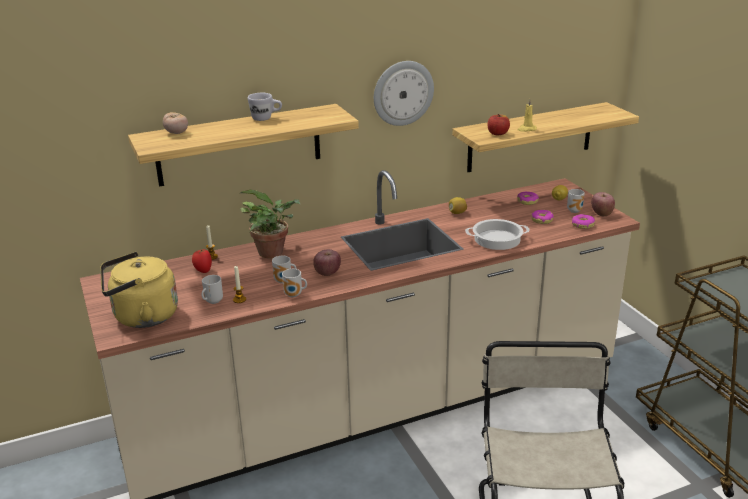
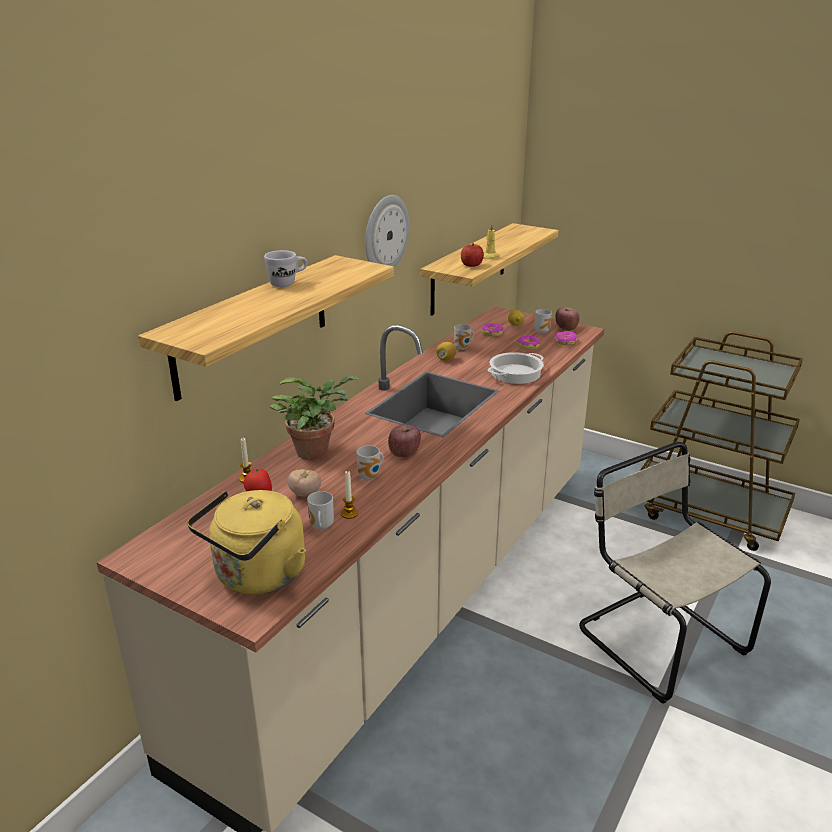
camera: 35 degrees left, 0 degrees up
(176, 133) = (206, 319): tomato -> tomato (305, 494)
(294, 295) = (403, 487): mug -> mug (463, 348)

